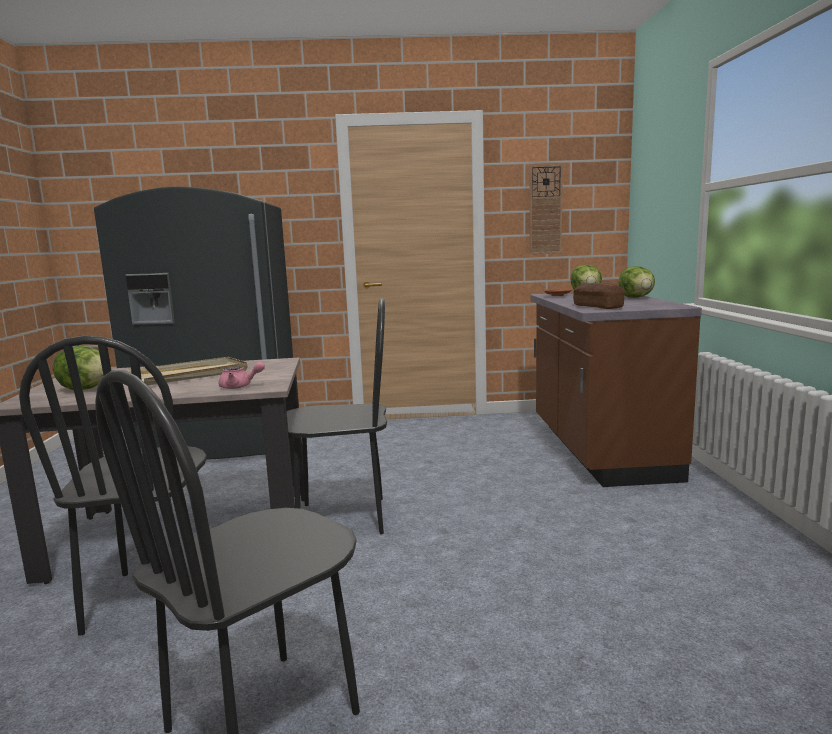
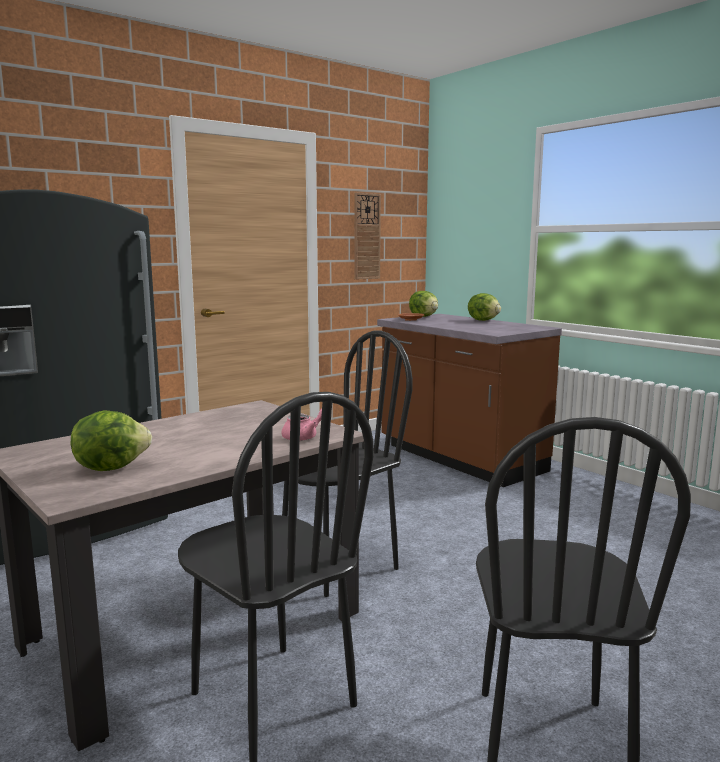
camera: 35 degrees left, 0 degrees up
(190, 375) = (199, 433): beige tray -> none
(597, 307) = (489, 330): bread -> none

